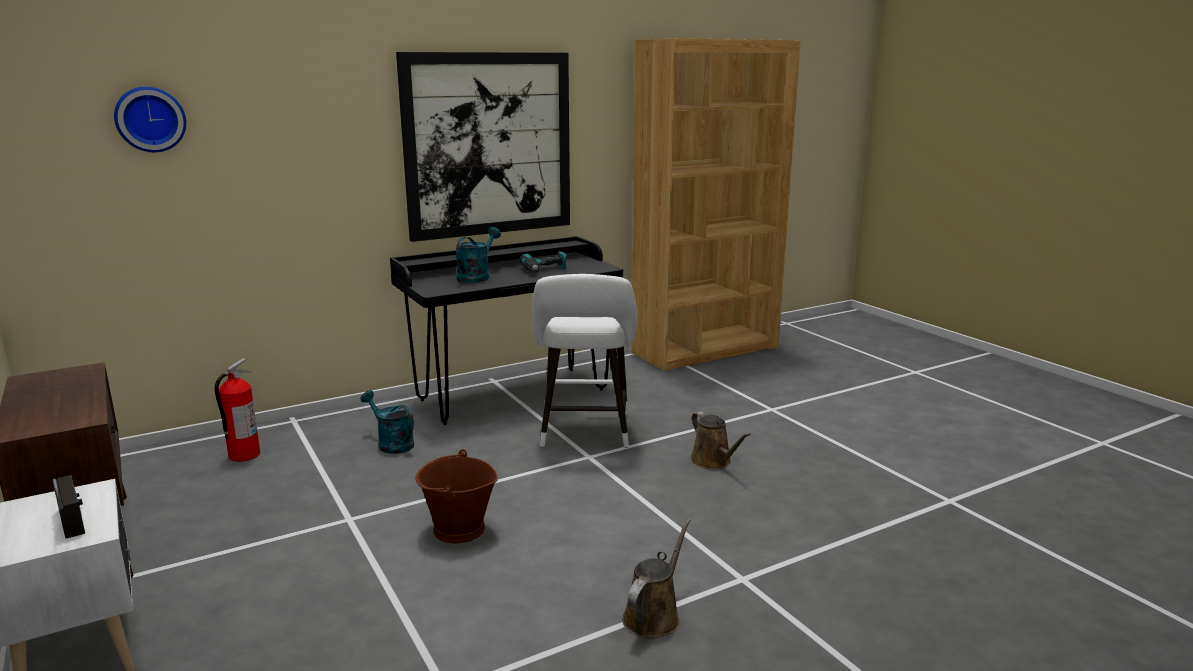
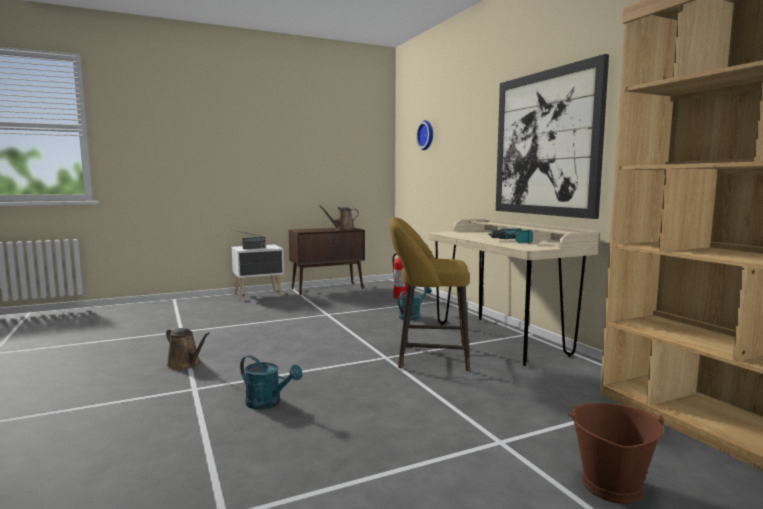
camera: 95 degrees right, 10 degrees down
(458, 530) = (304, 330): brown bucket -> brown bucket (610, 485)
(476, 276) = (482, 235): turquoise watering can -> turquoise watering can (268, 403)
(512, 394) = (500, 339): black desk -> beige desk
(585, 433) = (428, 357): white stool -> yellow stool
(713, 461) = (366, 396): brown watering can -> brown watering can (343, 229)

